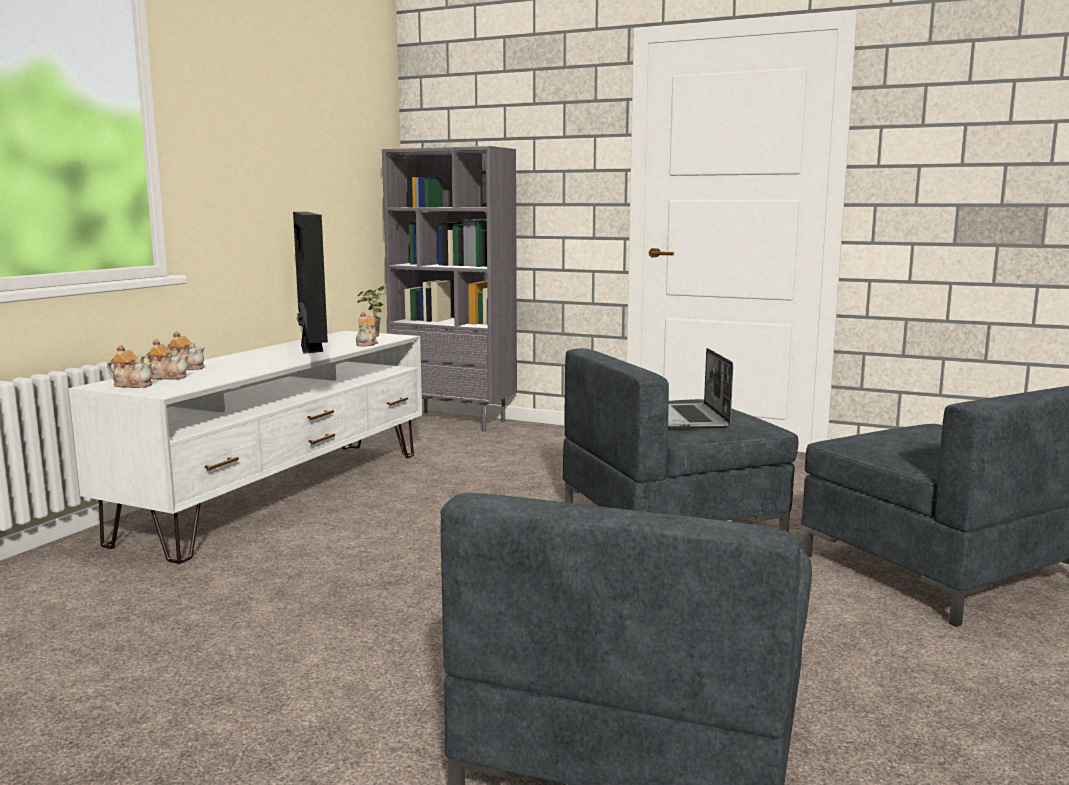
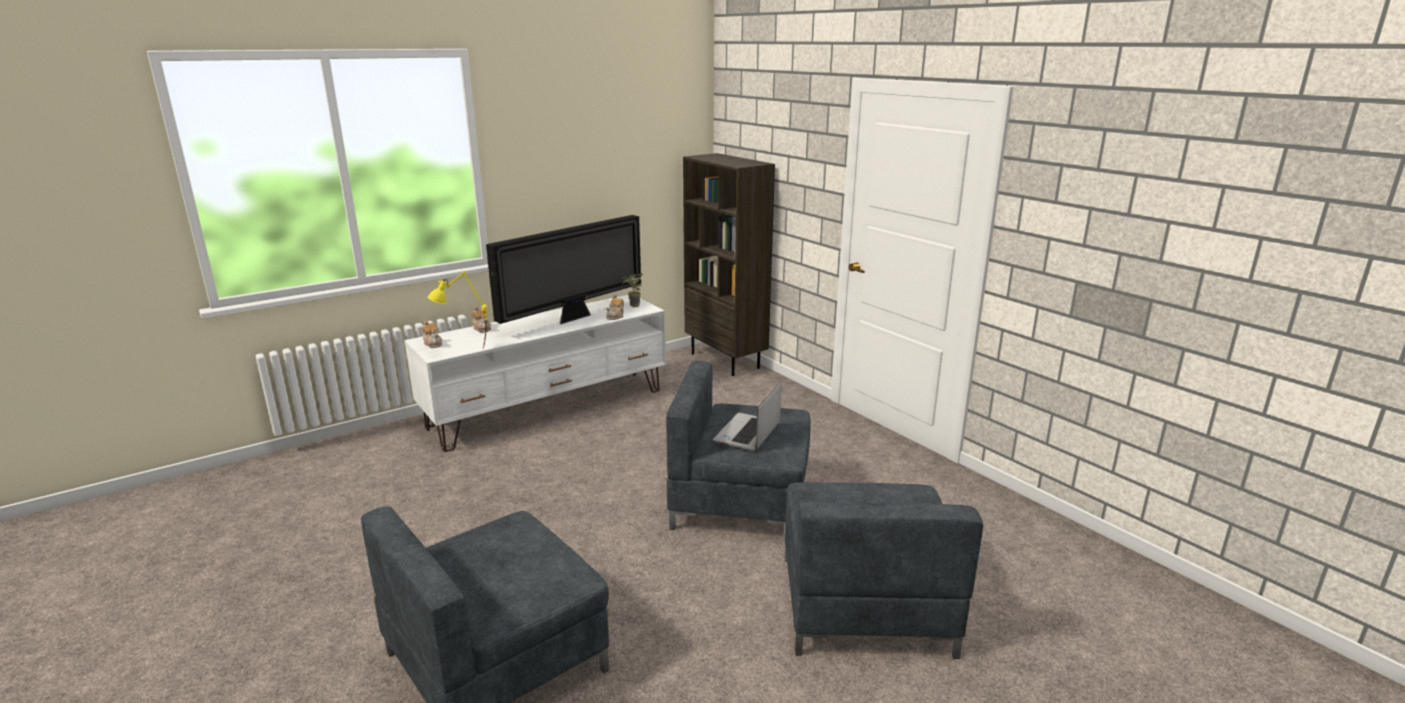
camera: 30 degrees right, 10 degrees up
(167, 377) = (459, 338): teapot -> none
(208, 386) = (464, 353): none -> yellow table lamp
(310, 349) = (574, 317): television -> television turned 150 degrees counterclockwise
(455, 421) = (726, 360): grey bookcase -> brown bookcase

